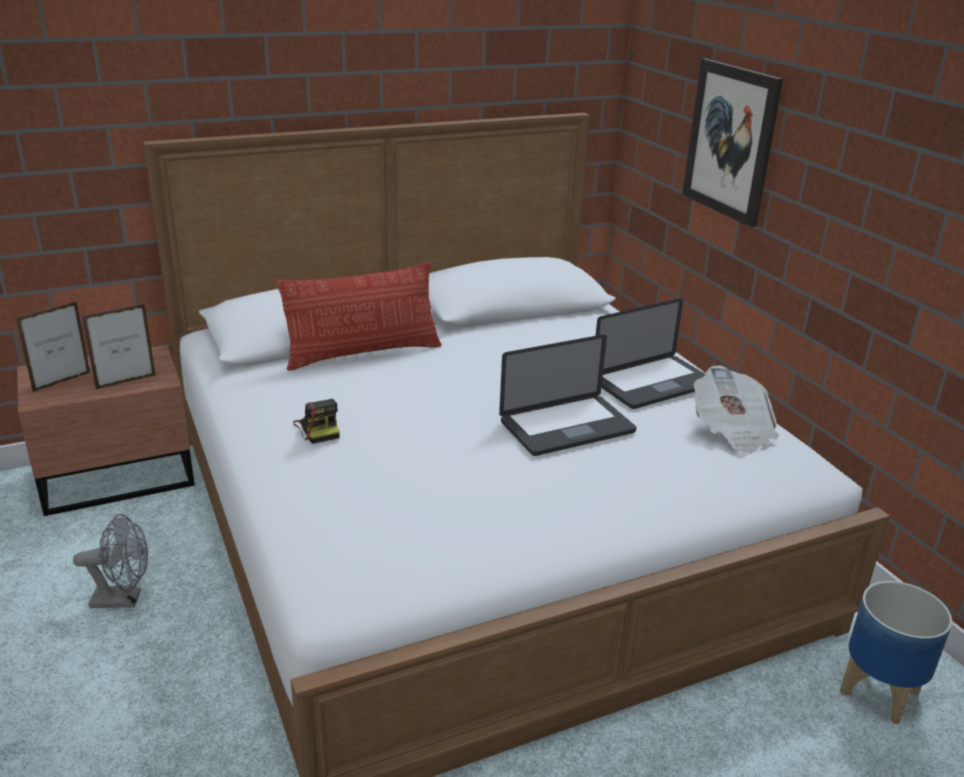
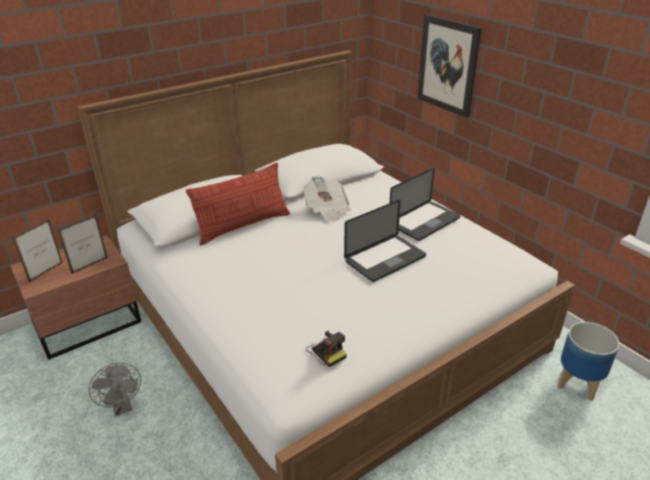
camera: 10 degrees left, 5 degrees up
(124, 599) = (122, 407): grey fan -> grey fan turned 75 degrees clockwise
(318, 429) = (236, 284): camera -> camera (326, 351)
(732, 431) = (479, 247): newspaper -> newspaper (327, 210)

